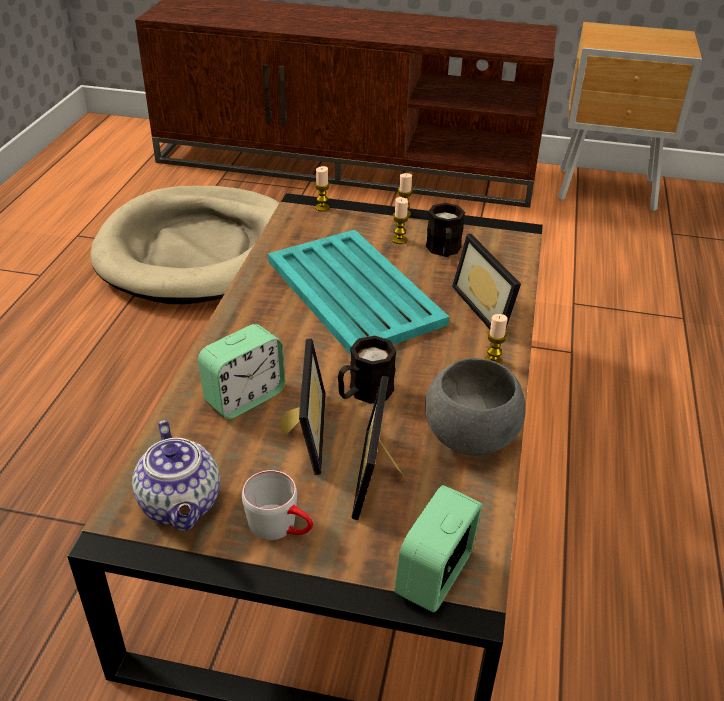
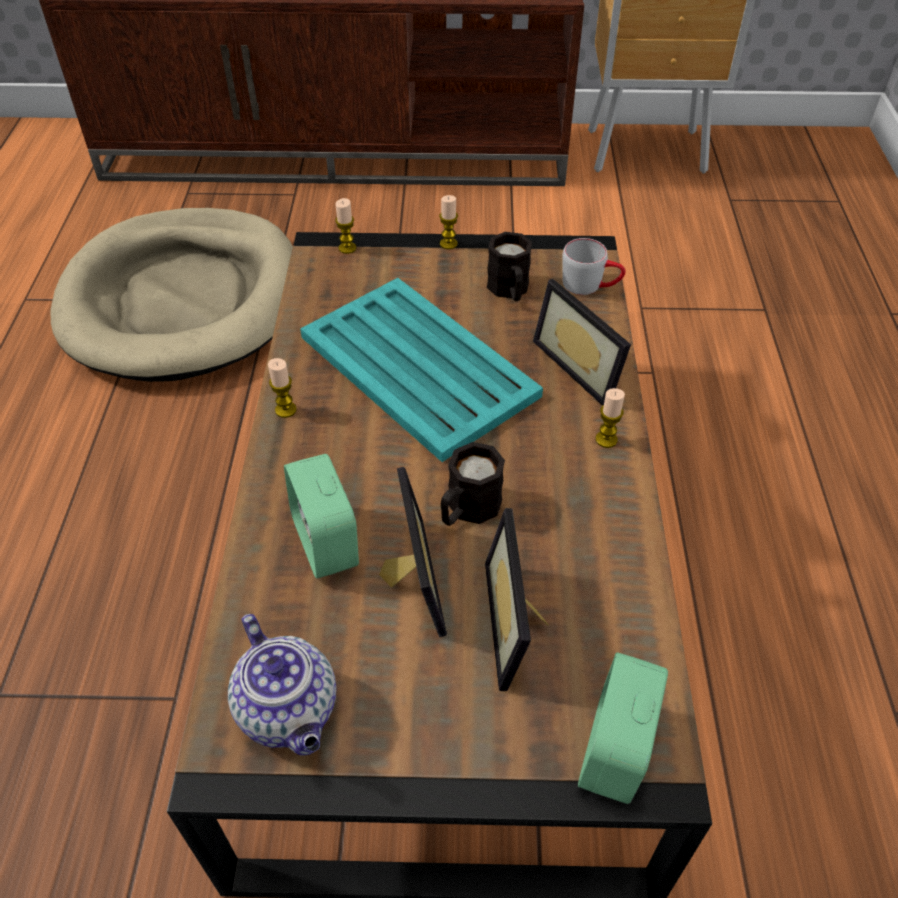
camera: 10 degrees left, 10 degrees up
(245, 397) = (326, 542): alarm clock -> alarm clock turned 120 degrees clockwise
(281, 527) = (419, 719): grey mug -> grey mug (590, 285)
(399, 240) = (453, 282): candle -> candle (285, 410)
(469, 438) = (606, 551): grey bowl -> none

